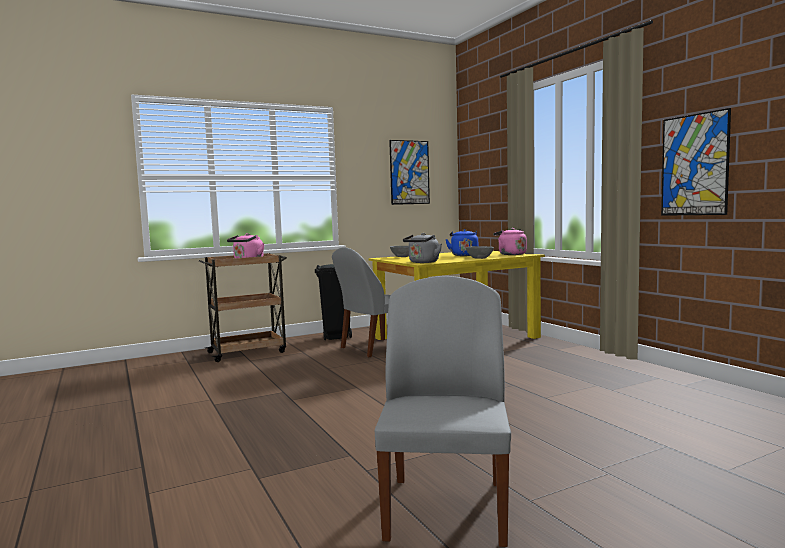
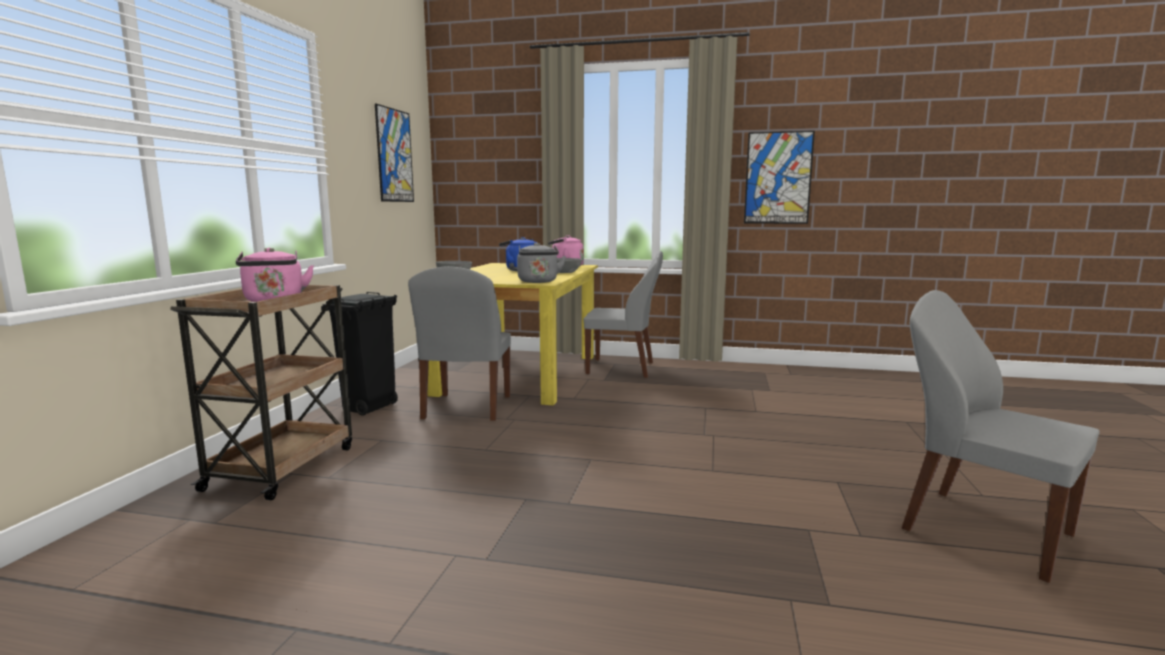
camera: 50 degrees left, 5 degrees up
(536, 349) = (623, 368): none -> grey chair

